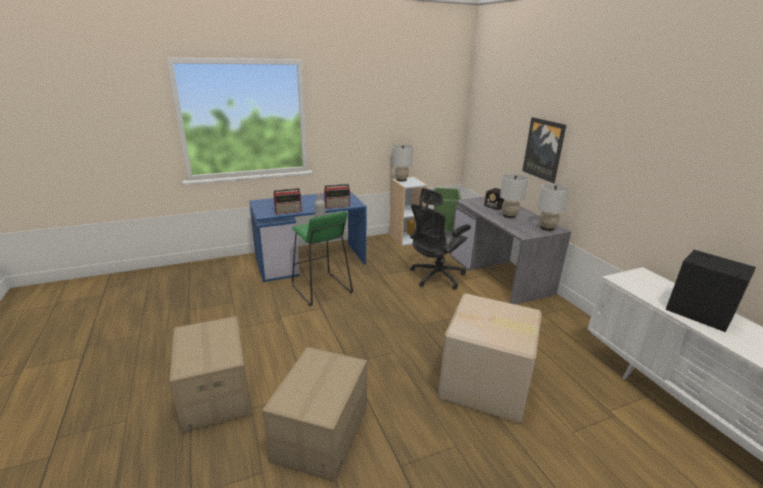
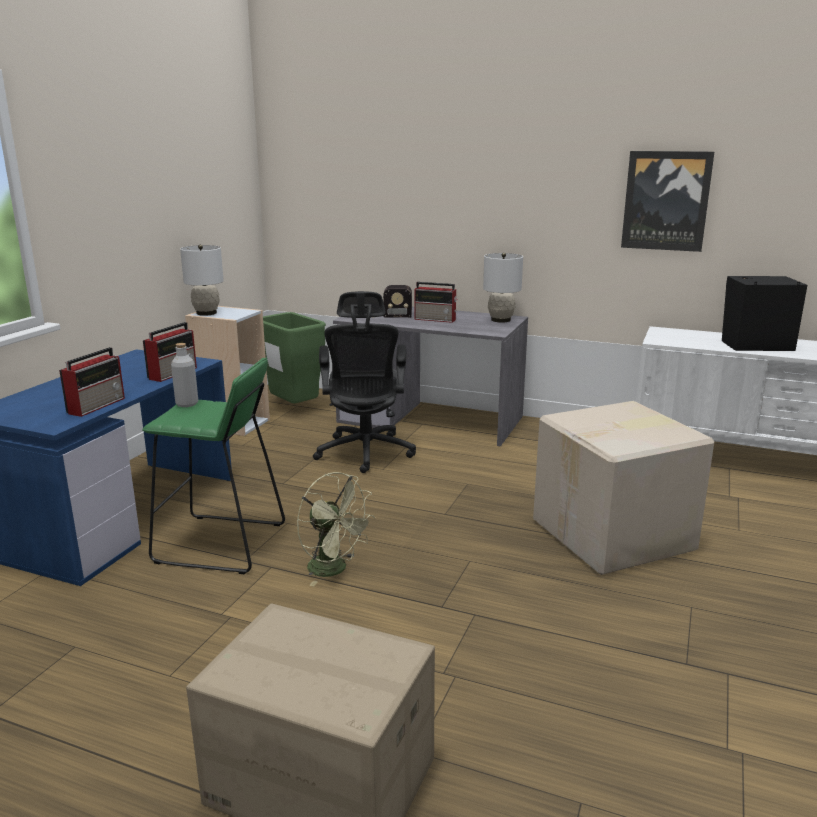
camera: 45 degrees left, 5 degrees down
(322, 434) = (561, 702): cardboard box -> none
(339, 323) = (334, 569): none -> green fan
(509, 216) = (436, 319): white table lamp -> radio
(544, 149) = (448, 210): picture -> picture (666, 201)

